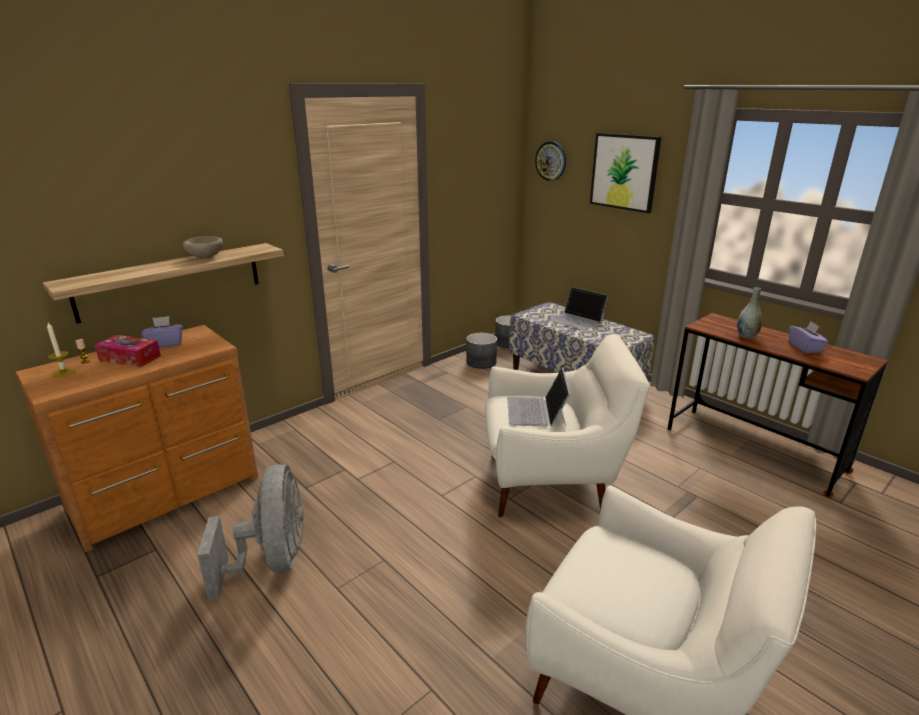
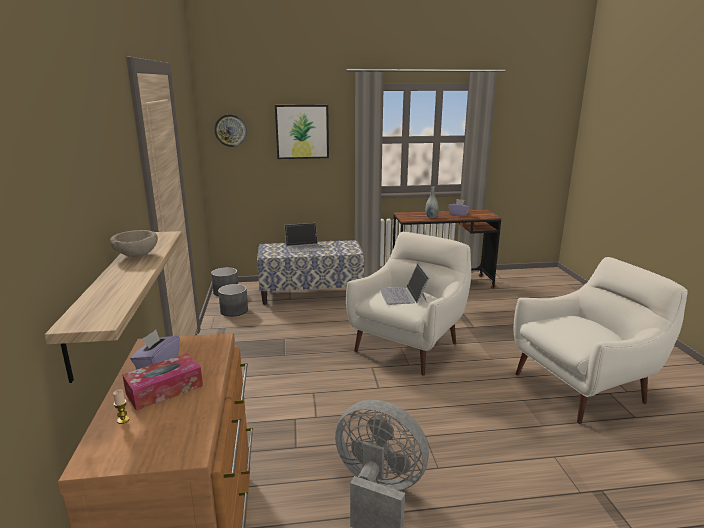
camera: 55 degrees left, 5 degrees down
(64, 373) = (136, 438): candle -> none
(537, 411) = (403, 295): laptop -> laptop turned 45 degrees clockwise

